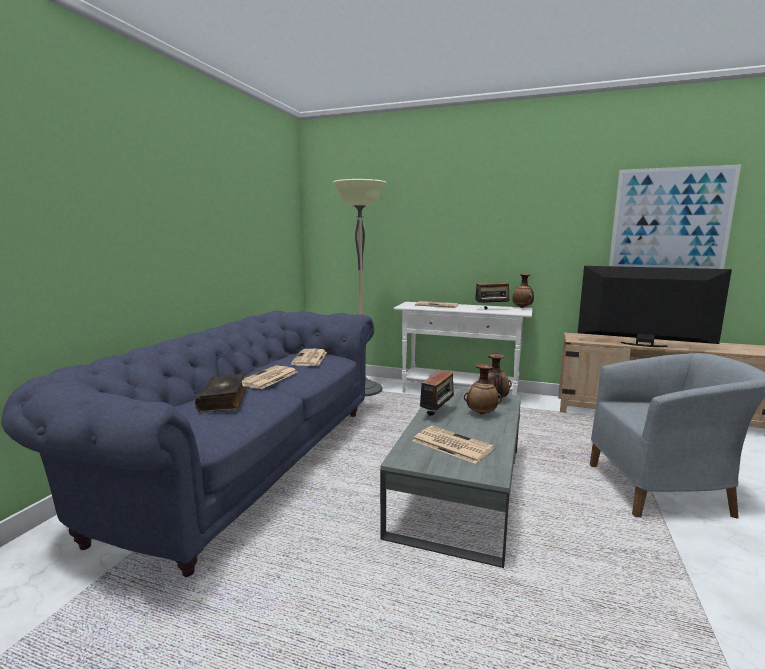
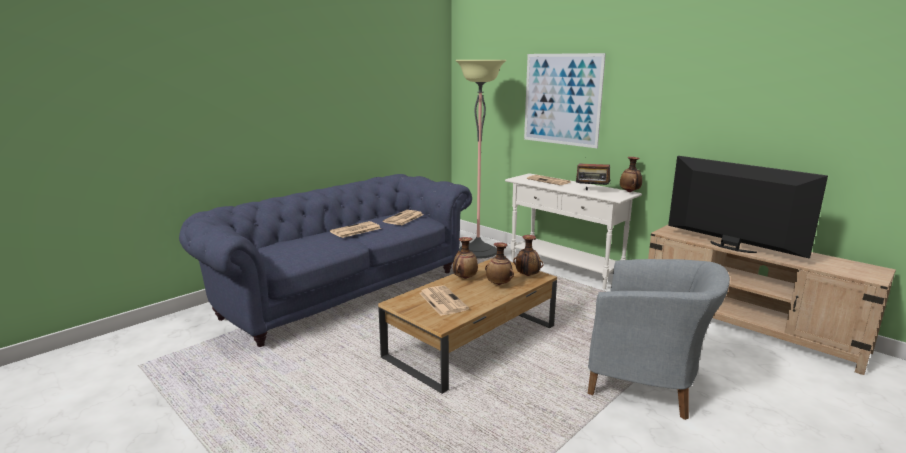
camera: 25 degrees right, 5 degrees up
(224, 400) = (310, 242): book -> none
(437, 413) = (464, 278): radio -> vase
(460, 487) = (473, 340): grey coffee table -> brown coffee table
(670, 221) = (791, 111): picture -> picture (562, 99)

